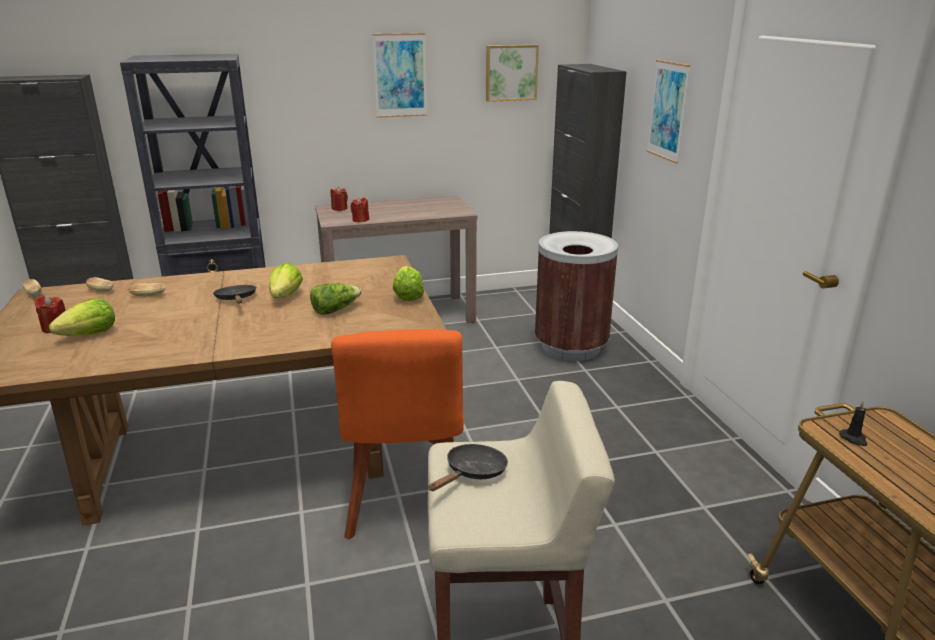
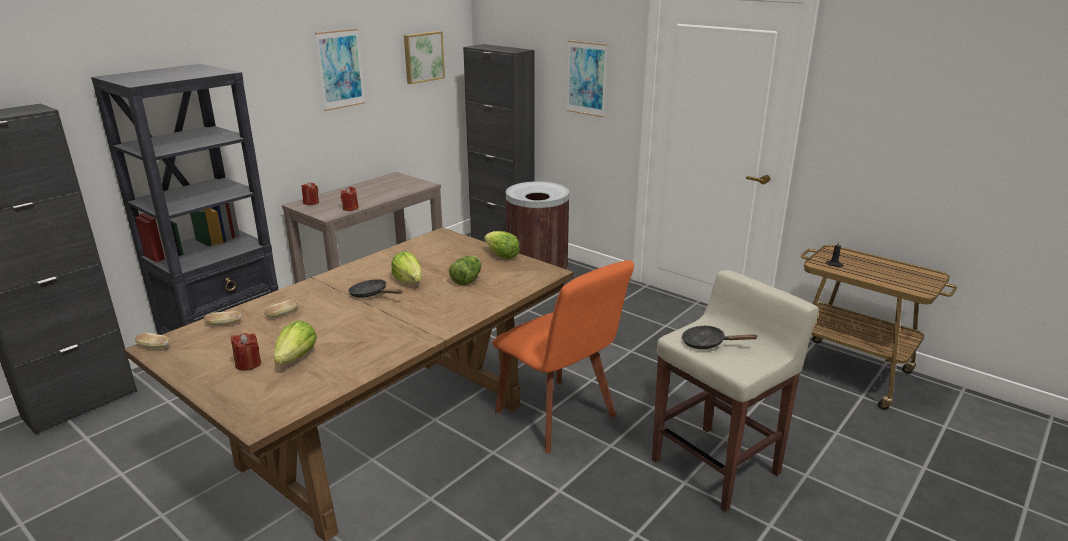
camera: 35 degrees left, 0 degrees up
(472, 473) = (707, 343): black frying pan -> black frying pan turned 75 degrees counterclockwise

